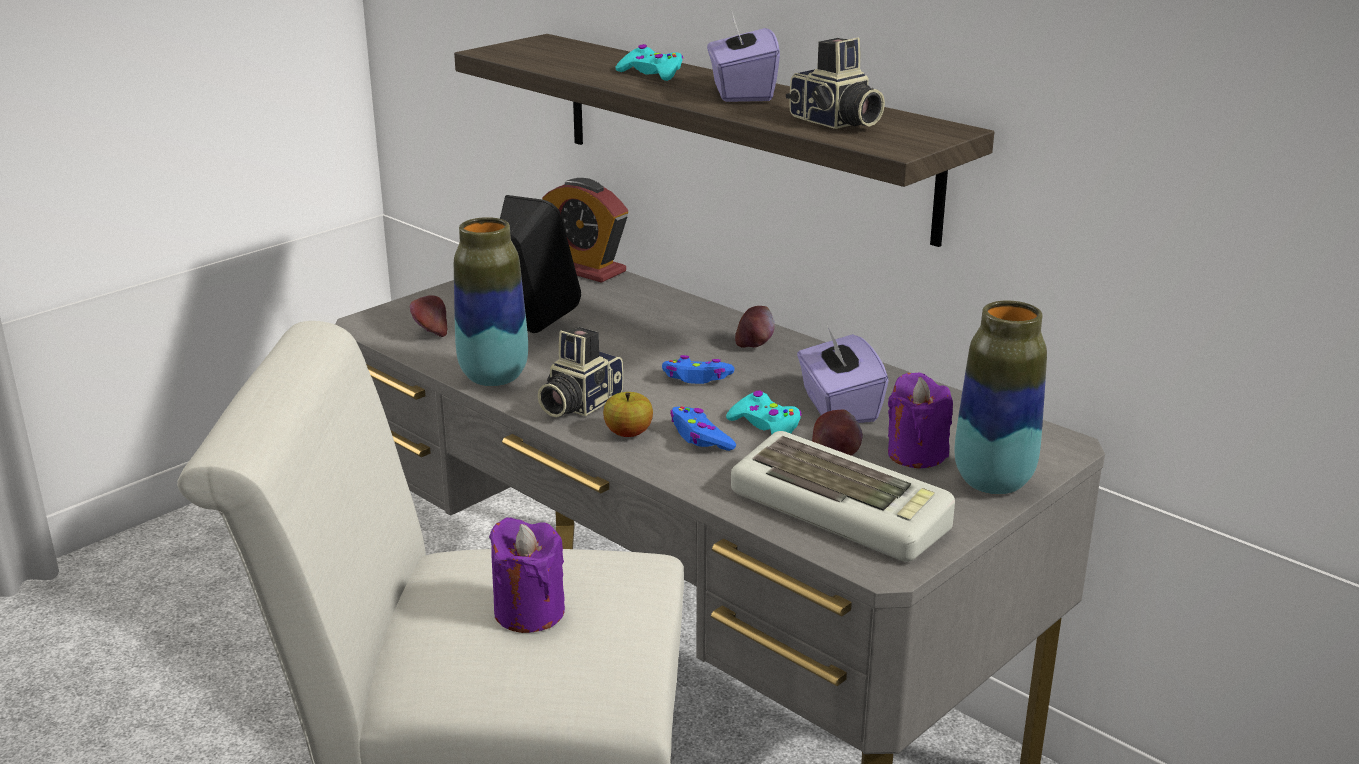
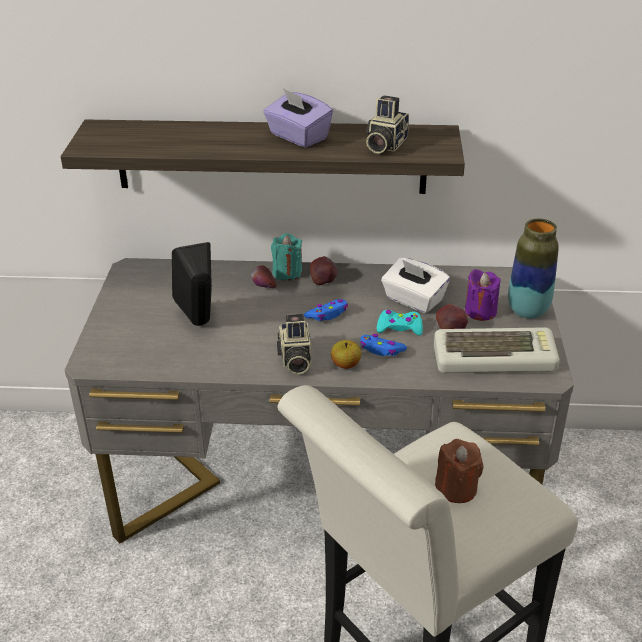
camera: 40 degrees left, 10 degrees up
(430, 333) = (141, 353): apple -> apple (264, 288)
(494, 377) = (225, 365): vase -> none
(529, 612) = (456, 488): purple candle -> brown candle
(586, 269) = (161, 268): alarm clock -> none
(651, 73) = (220, 136): turquoise game controller -> none
(722, 322) = (287, 273): none -> turquoise candle
(834, 122) = (384, 145): camera -> camera turned 105 degrees clockwise
(838, 406) = (413, 300): purple tissue box -> white tissue box

